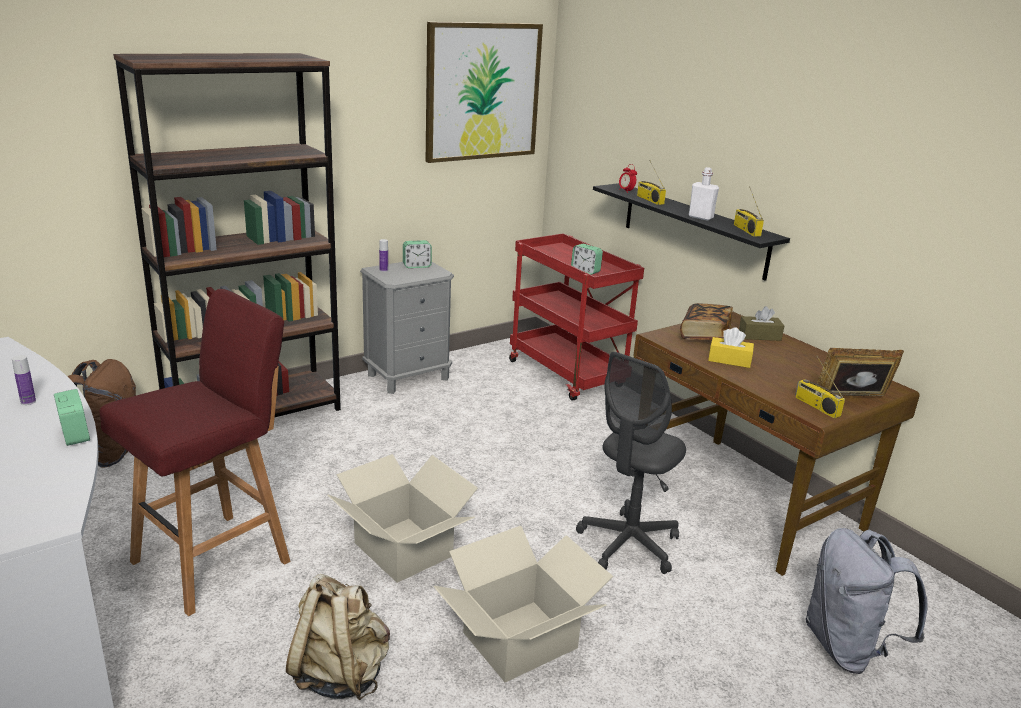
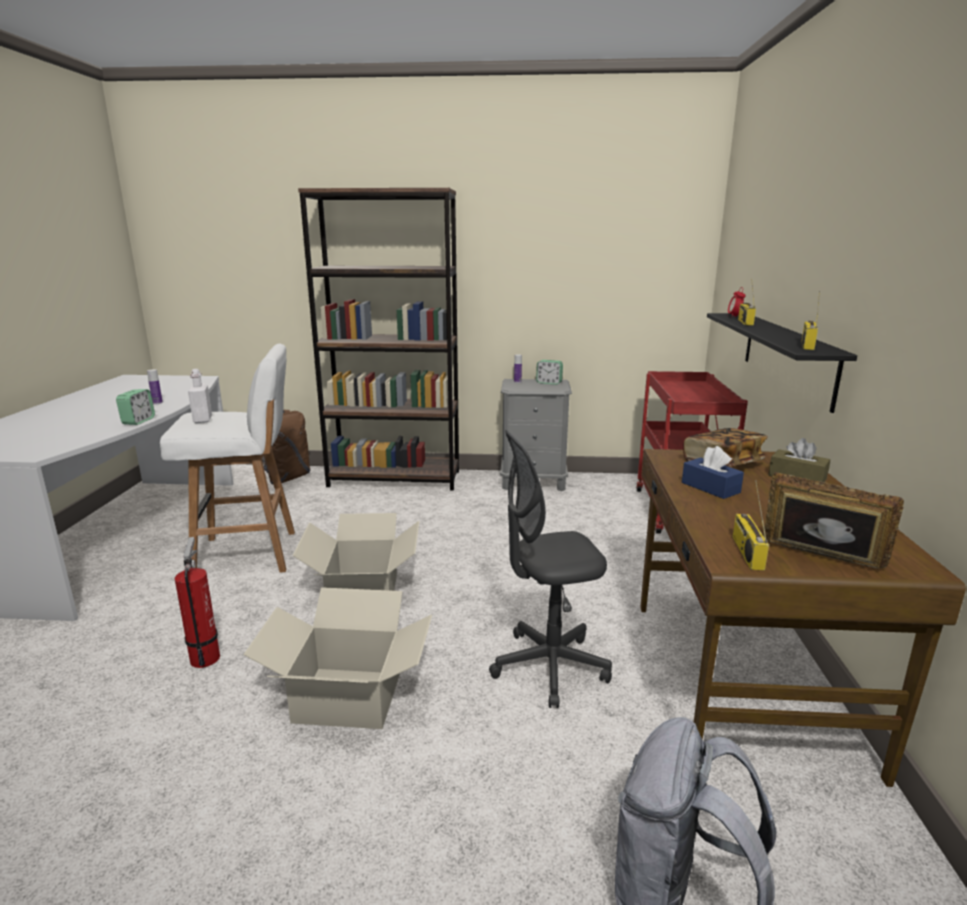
camera: 40 degrees right, 5 degrees down
(215, 560) = (249, 554): red stool -> white stool
(340, 674) = (206, 656): beige backpack -> fire extinguisher
(482, 92) = (636, 229): picture -> none
(585, 271) = (687, 401): alarm clock -> none
(700, 217) = (772, 334): white bottle -> white bottle (202, 420)
(729, 360) = (710, 487): yellow tissue box -> blue tissue box

